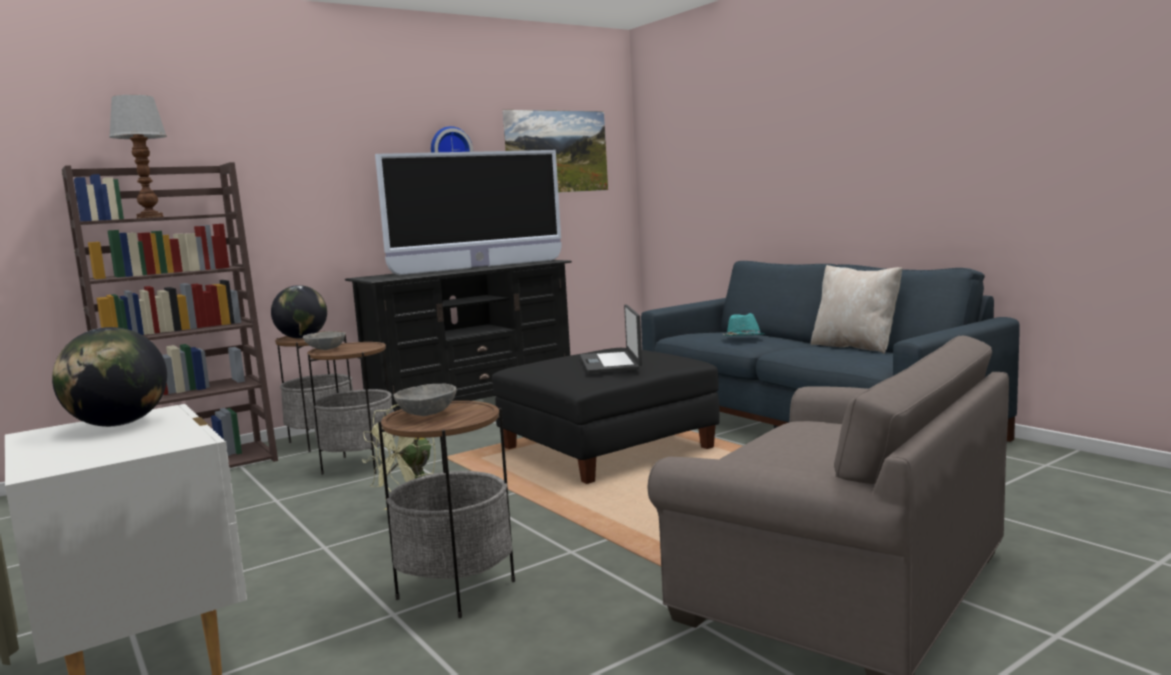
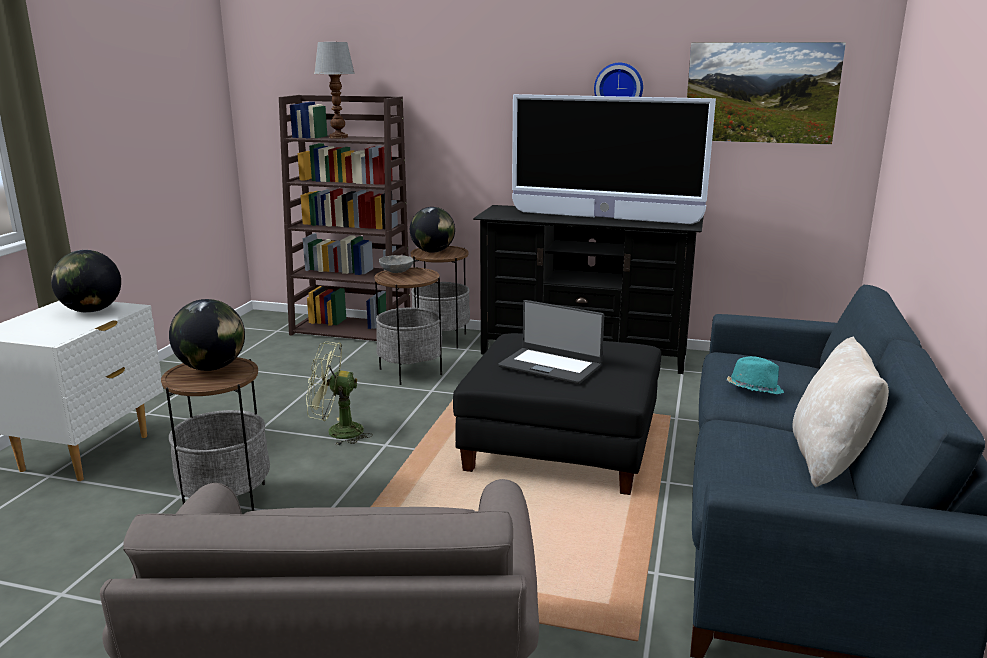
camera: 50 degrees right, 10 degrees up
(428, 413) = (211, 368): grey bowl -> globe
(611, 363) = (550, 366): laptop -> laptop turned 105 degrees counterclockwise

